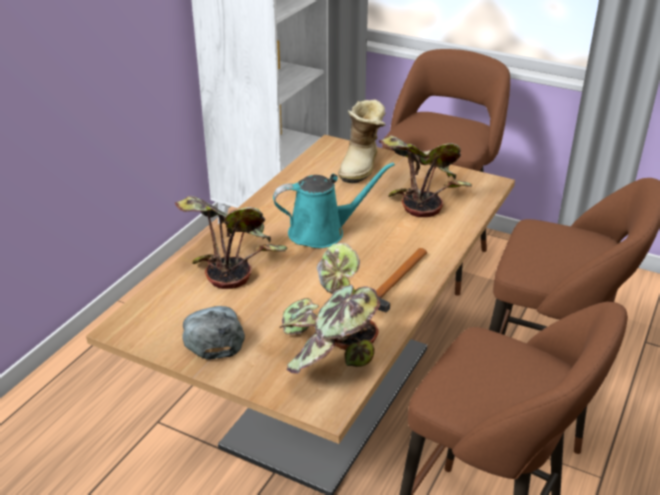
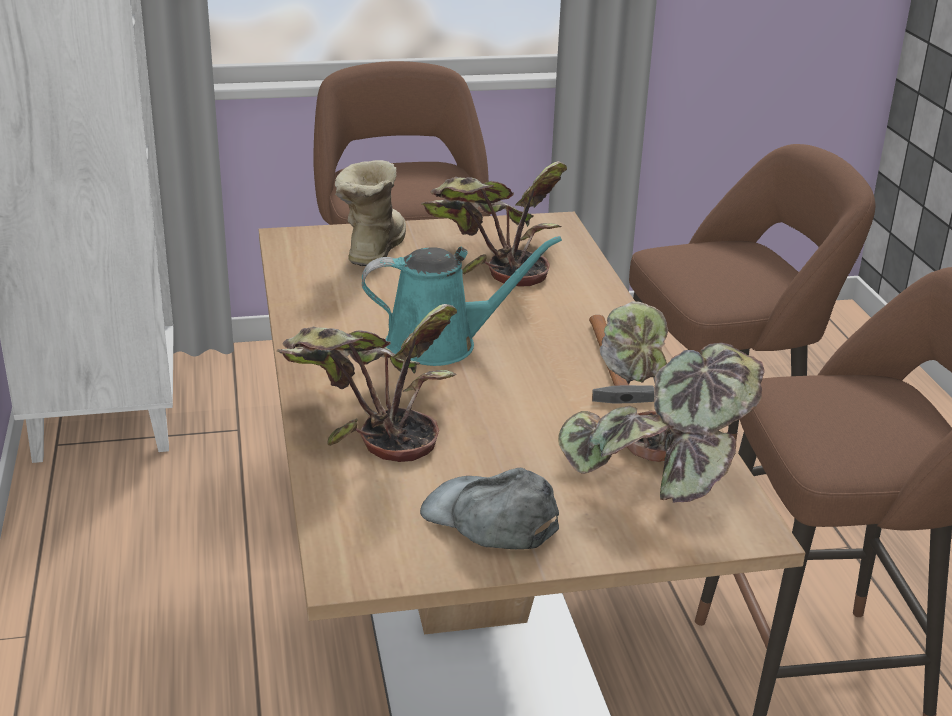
camera: 40 degrees left, 5 degrees down
(322, 232) = (440, 343): turquoise watering can -> turquoise watering can turned 45 degrees clockwise
(362, 166) = (371, 251): boot -> boot turned 150 degrees counterclockwise

